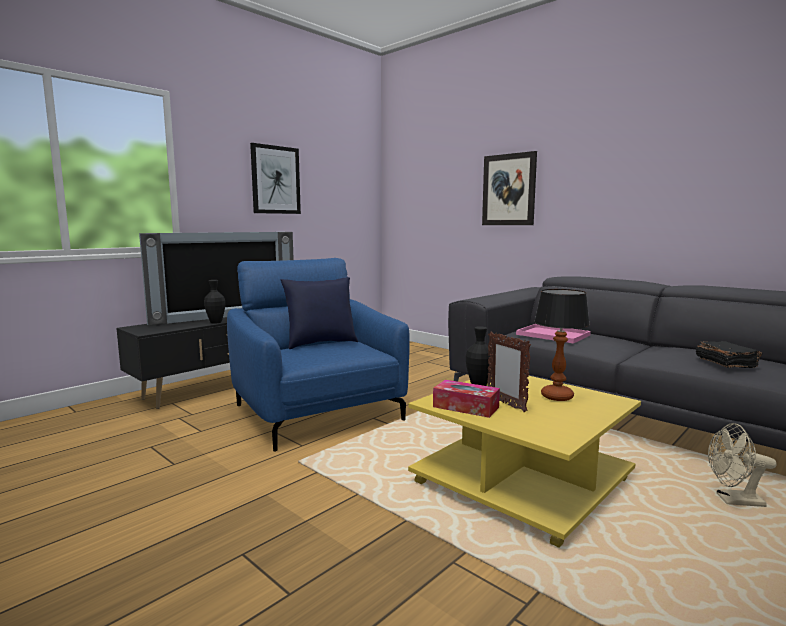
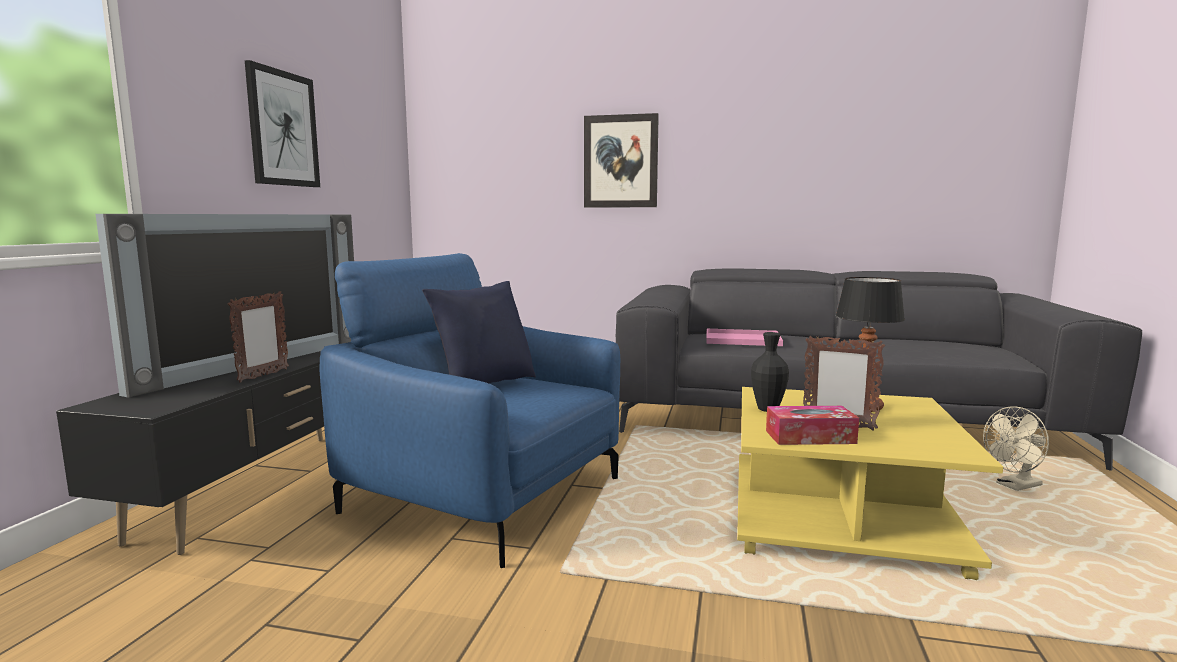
camera: 30 degrees left, 0 degrees up
(216, 322) = (263, 376): black vase -> picture frame
(725, 363) = (943, 349): black book -> none

